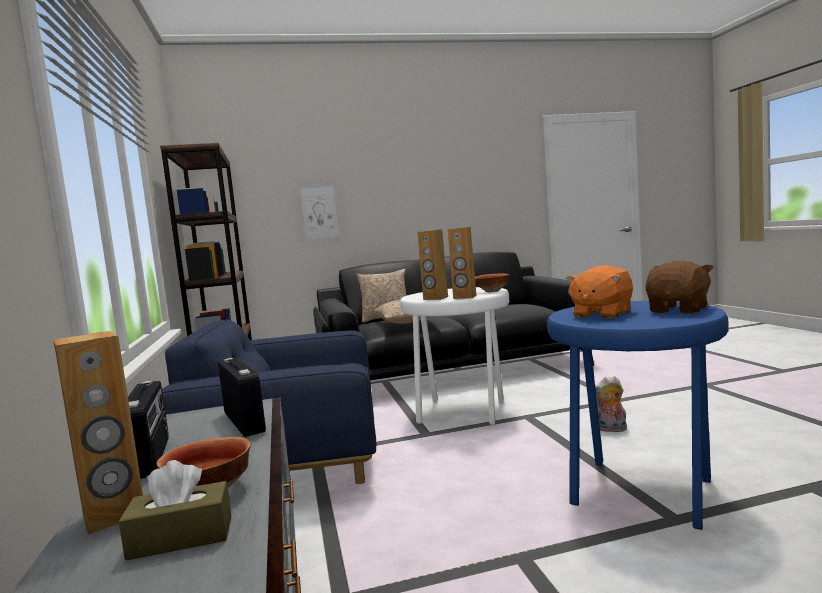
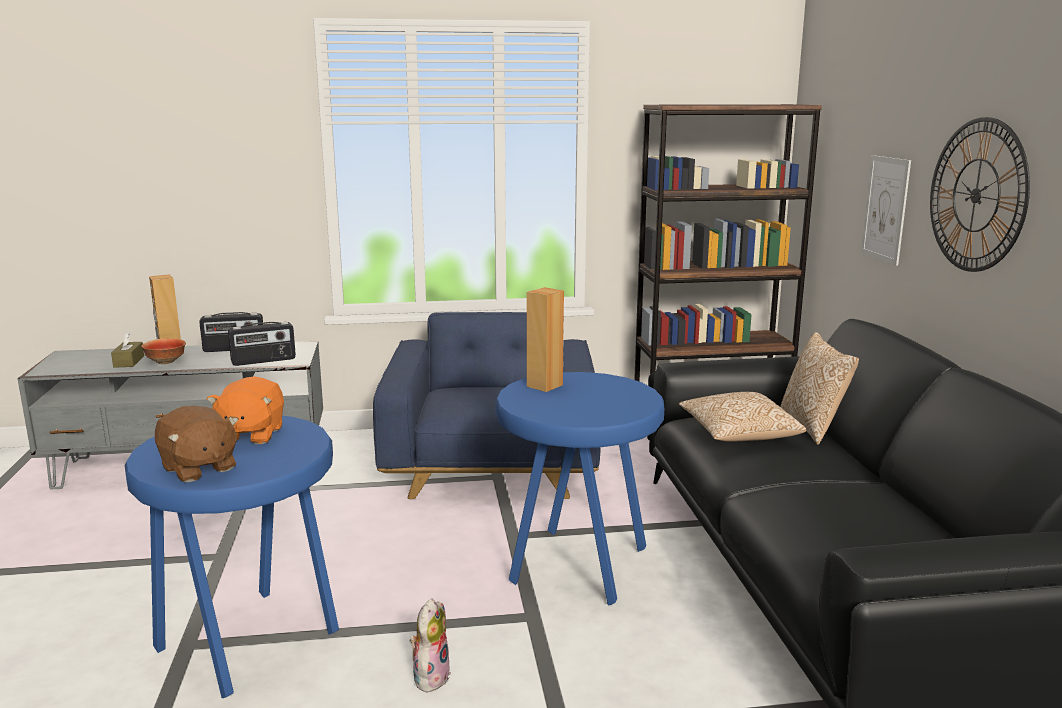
camera: 95 degrees right, 10 degrees up
(392, 191) = (976, 195): none -> wall clock
(463, 413) = (577, 567): white stool -> blue stool
(464, 297) = (524, 399): brown speaker -> none
(492, 291) = (559, 416): bowl -> none
(601, 314) = (250, 435): orange plush toy -> orange plush toy turned 135 degrees counterclockwise

